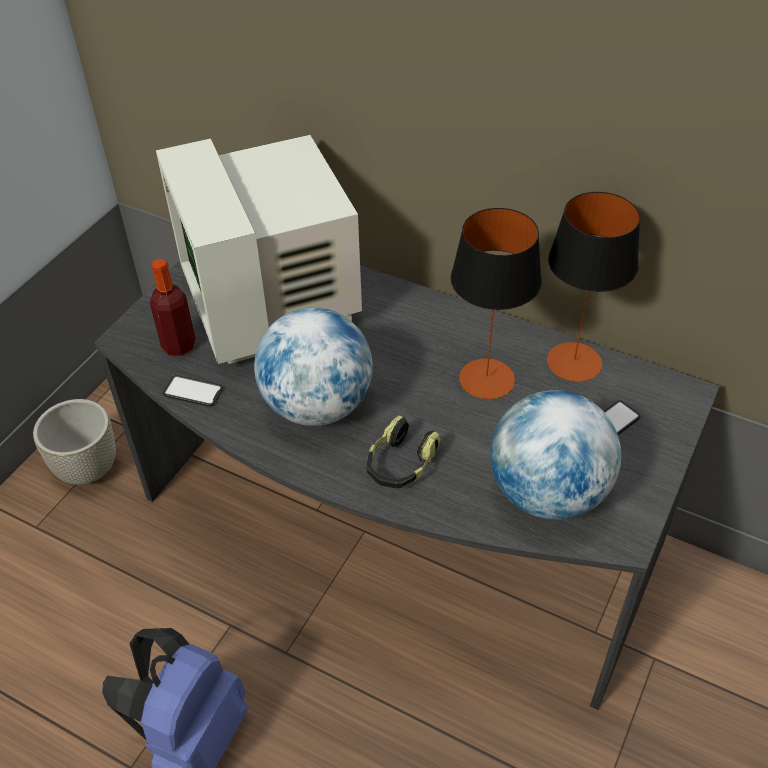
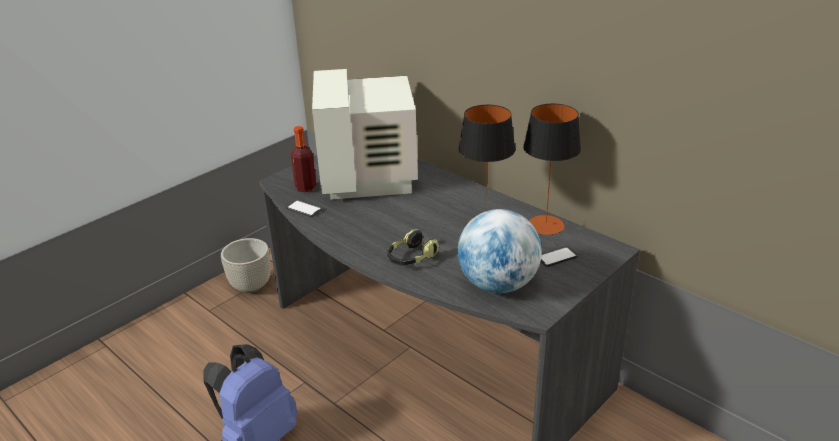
camera: 15 degrees right, 15 degrees down
(317, 406) = (373, 224): globe -> none

